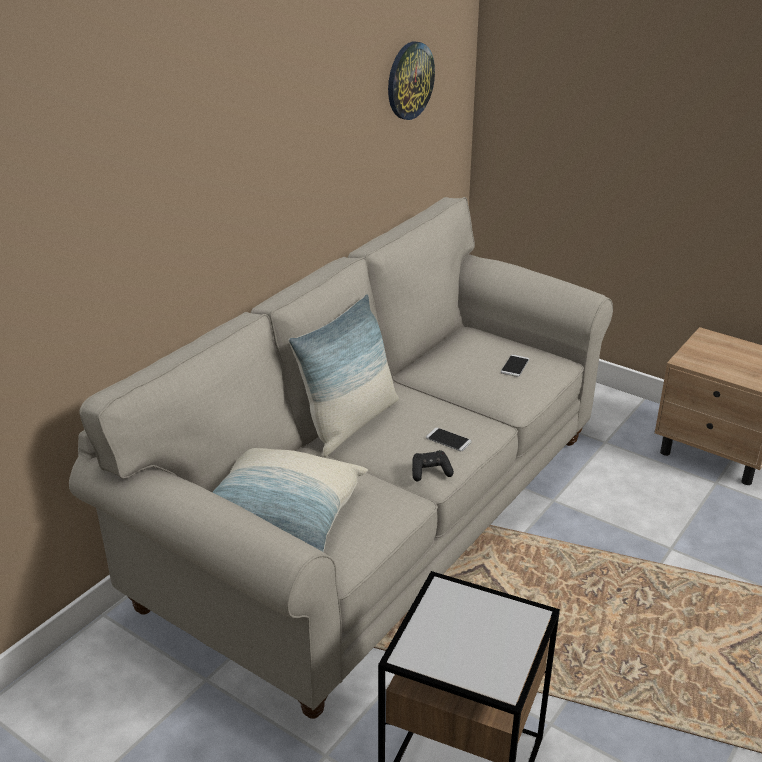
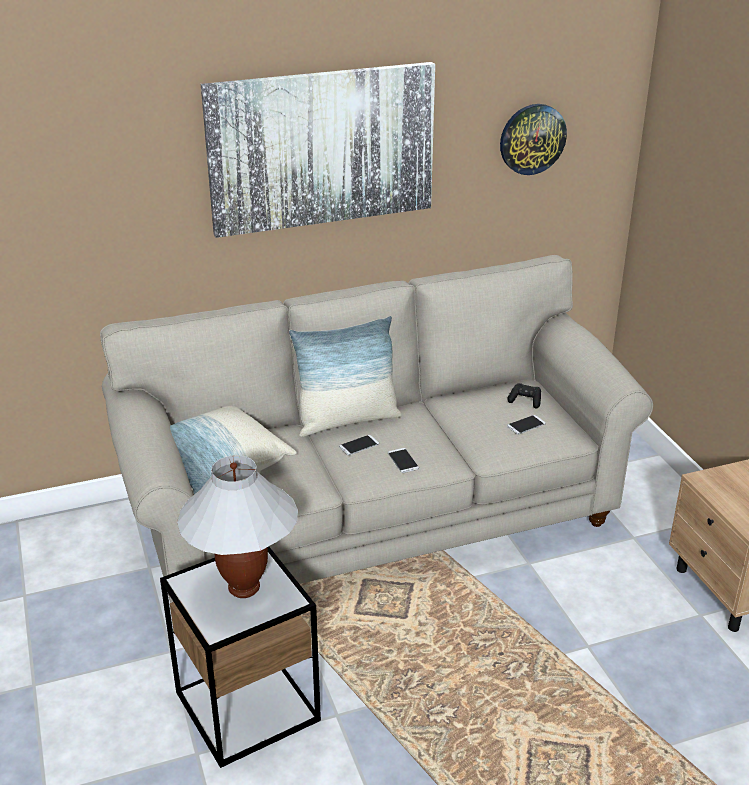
camera: 35 degrees right, 0 degrees up
(252, 122) = (322, 148): none -> picture
(391, 442) = (359, 445): none -> phone
(430, 472) = (360, 478): black game controller -> black game controller (525, 401)
(475, 629) = (243, 588): none -> white table lamp

